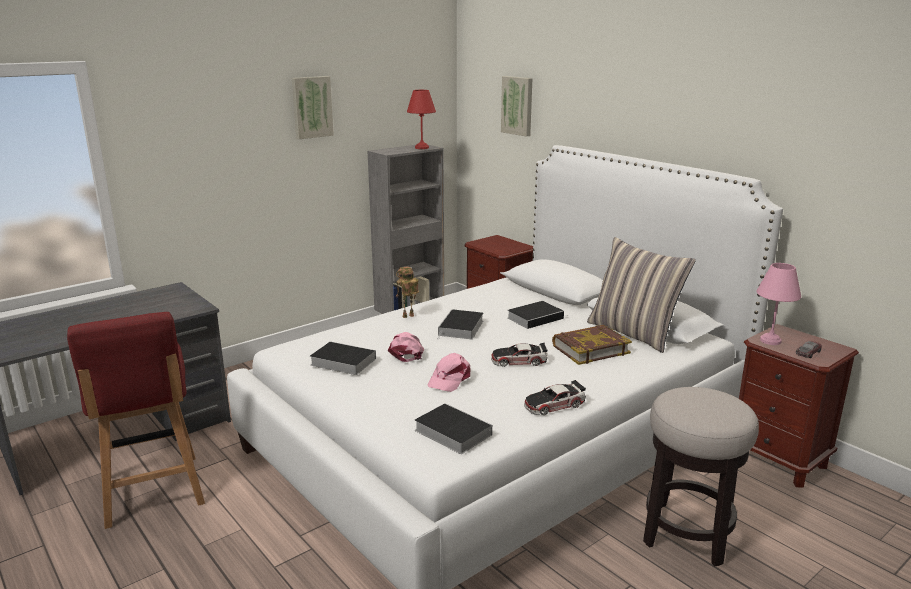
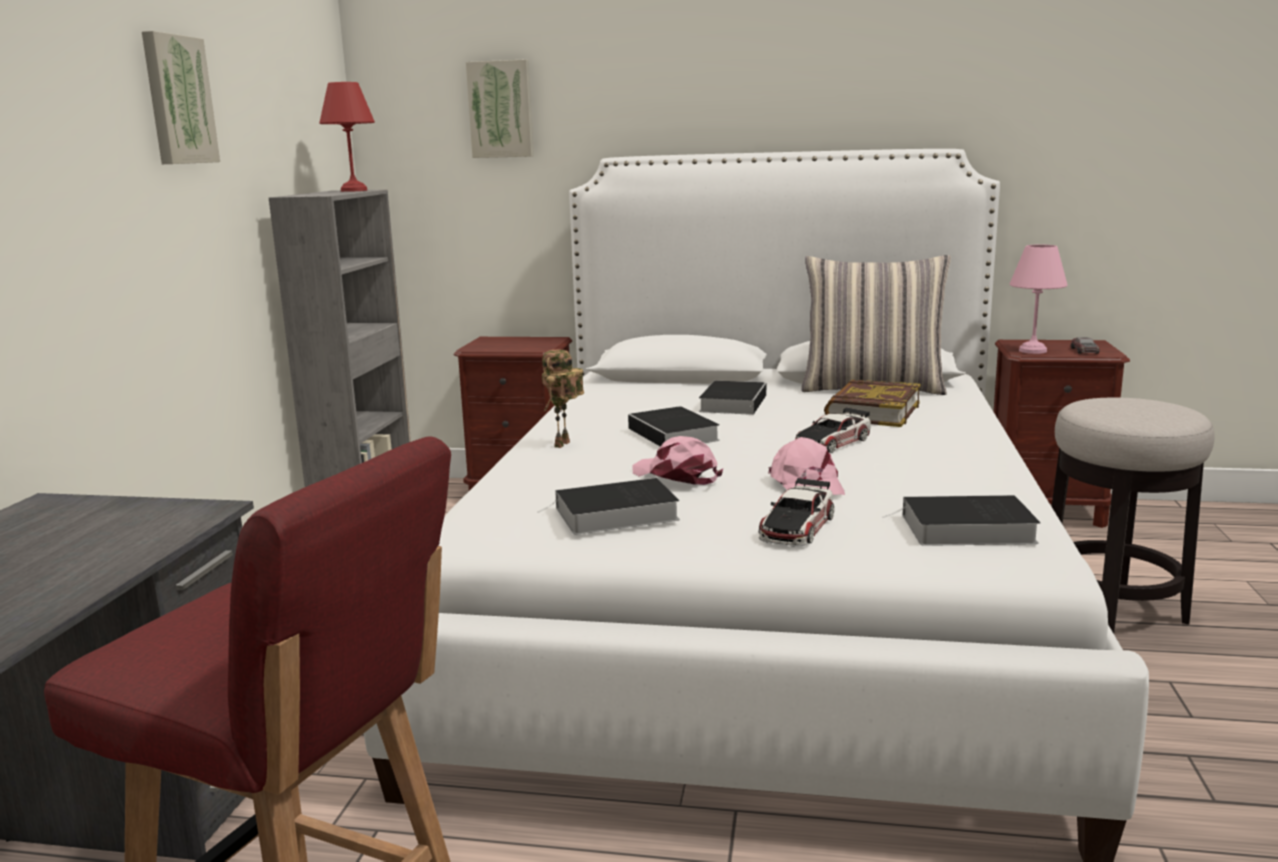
camera: 40 degrees left, 5 degrees down
(554, 405) = (983, 466): toy car -> toy car (797, 527)

